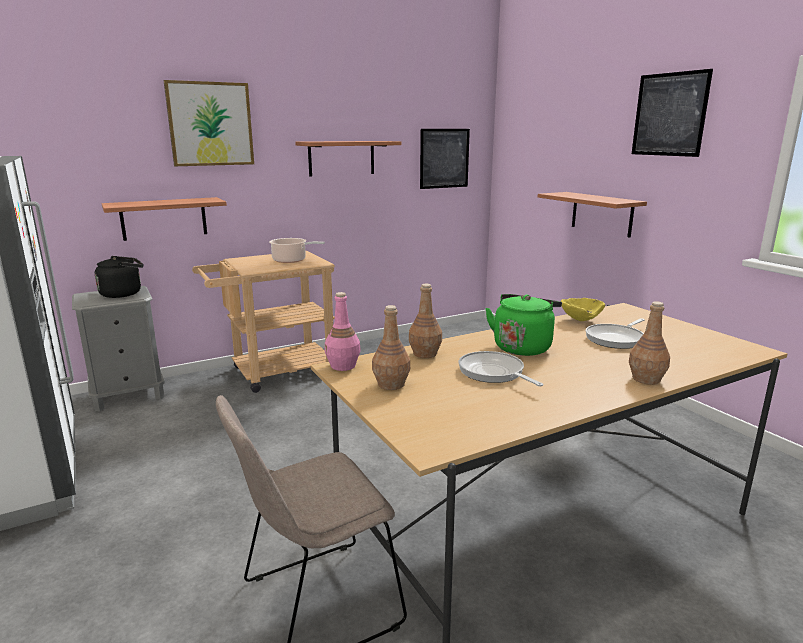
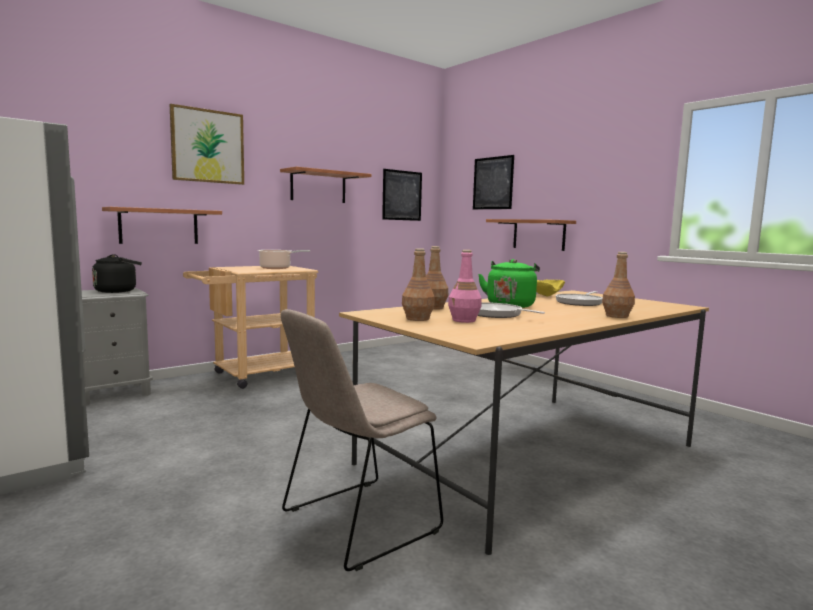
camera: 10 degrees left, 10 degrees down
(343, 366) = (368, 312): pink bottle -> pink bottle (464, 320)
(669, 114) = (589, 152): picture -> picture (493, 183)

